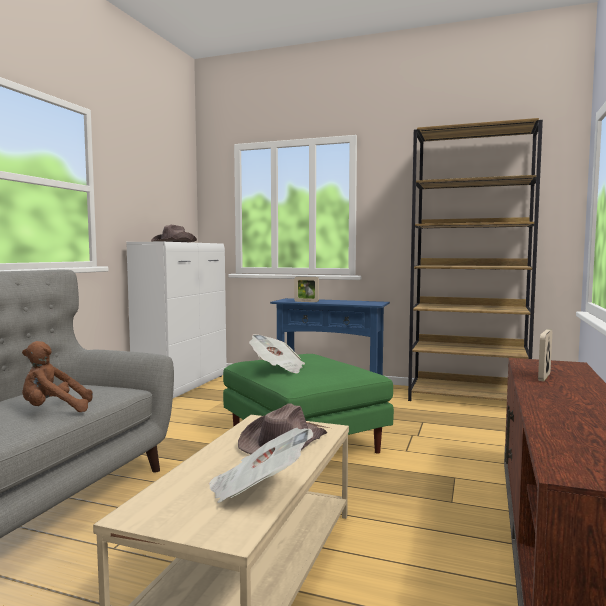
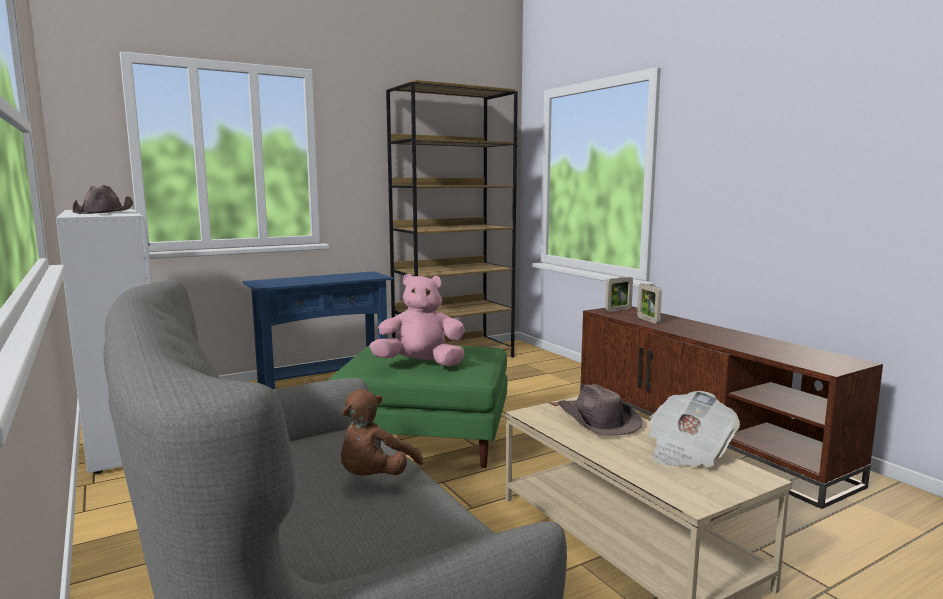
camera: 50 degrees left, 5 degrees up
(277, 368) = (420, 364): newspaper -> pink plush toy
(306, 301) = (298, 282): picture frame -> picture frame (618, 310)

